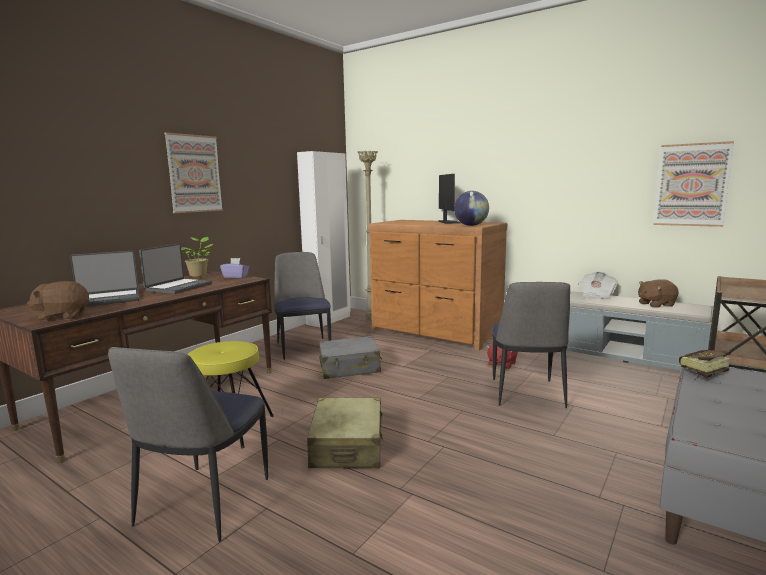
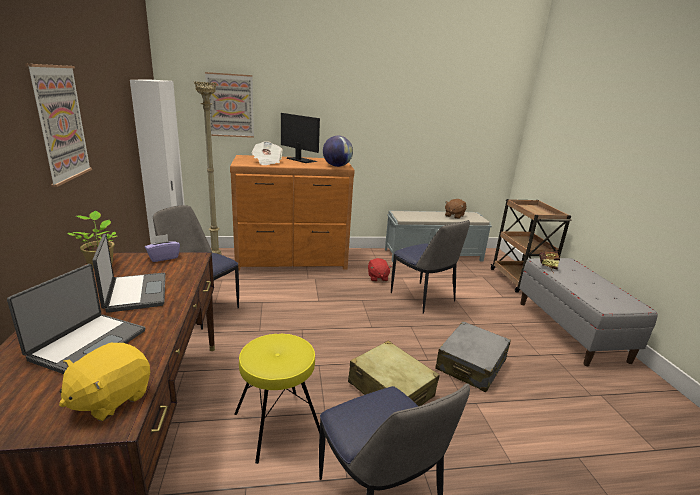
camera: 45 degrees left, 10 degrees up
(62, 316) = (110, 398): brown plush toy -> yellow plush toy
(349, 367) = (279, 317): grey suitcase -> grey suitcase (471, 365)
(595, 296) = (415, 213): newspaper -> newspaper (267, 162)
(691, 185) = (470, 134): picture -> picture (230, 105)

